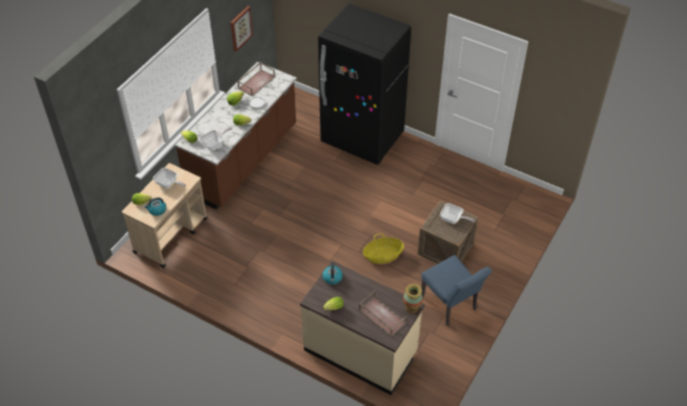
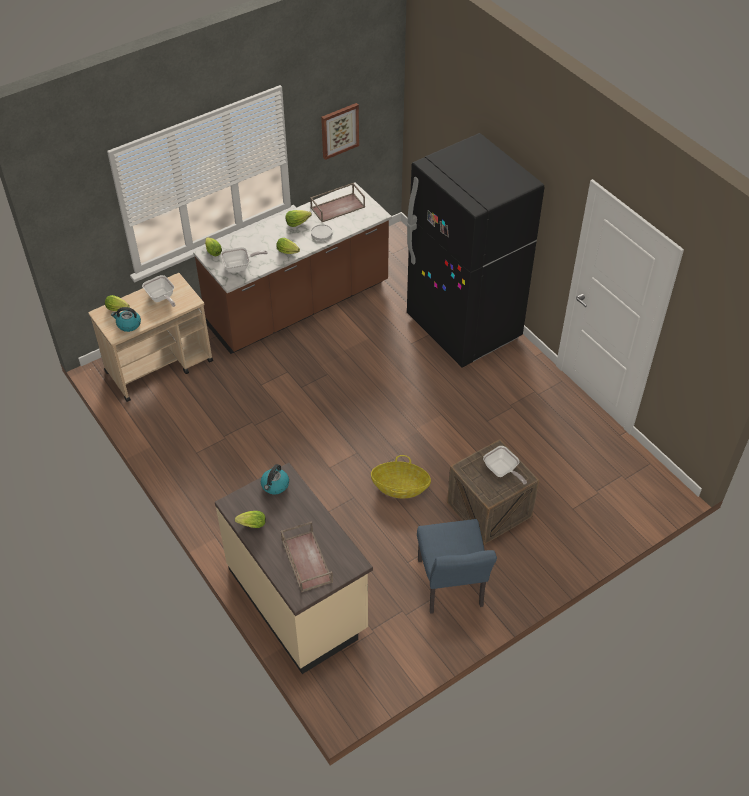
camera: 25 degrees right, 0 degrees up
(412, 307) = (353, 564): vase -> none

